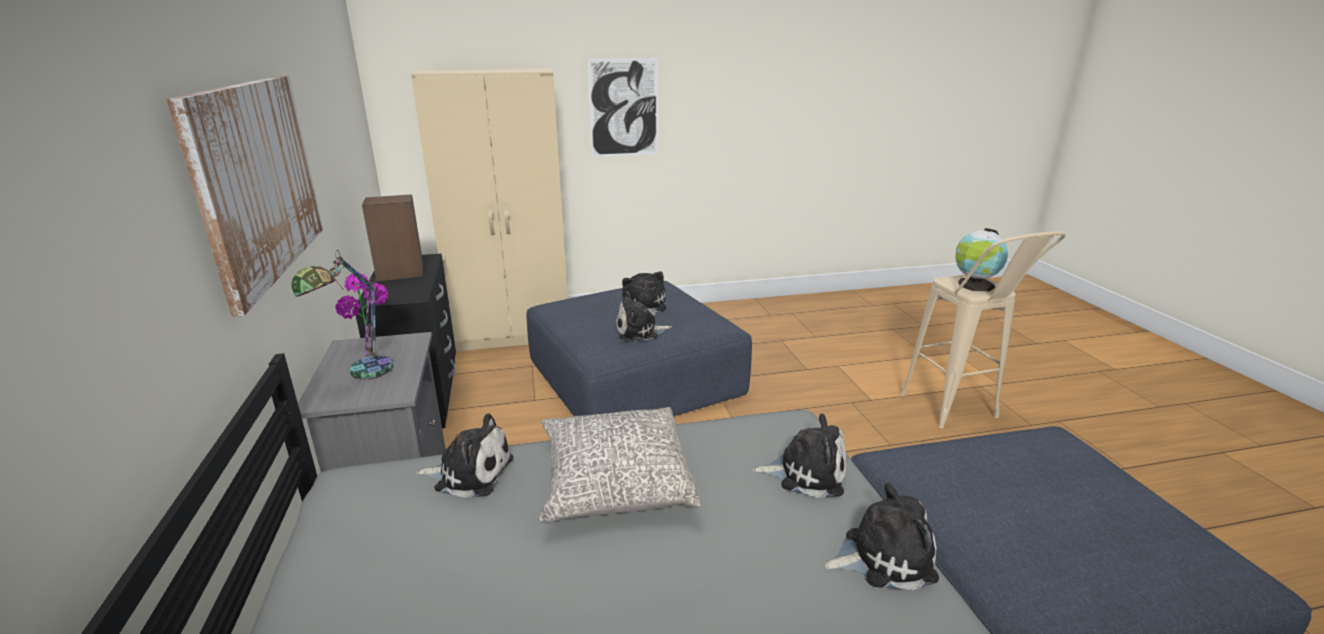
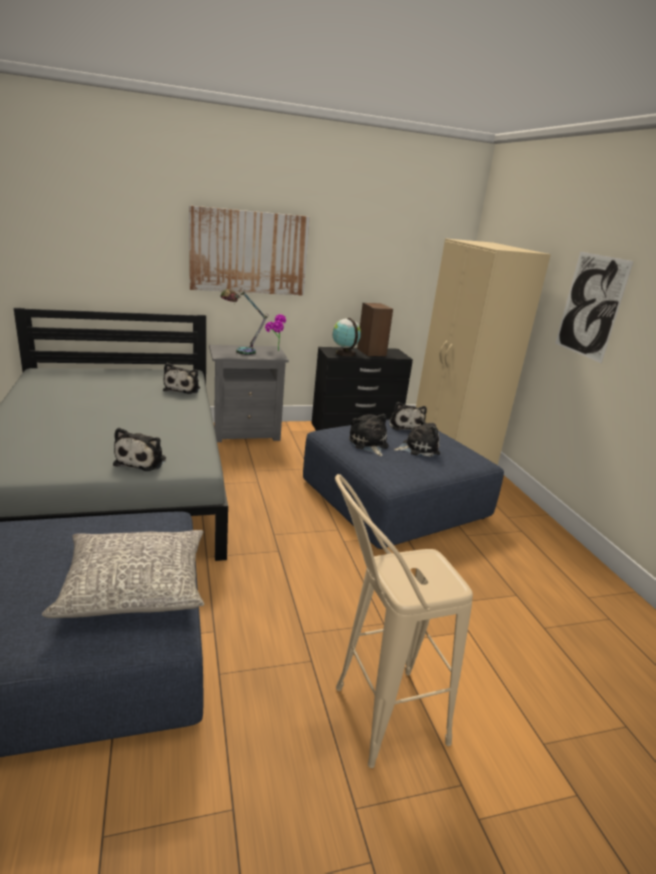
camera: 85 degrees right, 0 degrees up
(615, 479) = (163, 414): grey pillow -> grey pillow (134, 586)
(883, 557) = (58, 468): plush toy -> plush toy (405, 425)
(974, 286) = (418, 575): globe -> globe (344, 353)

